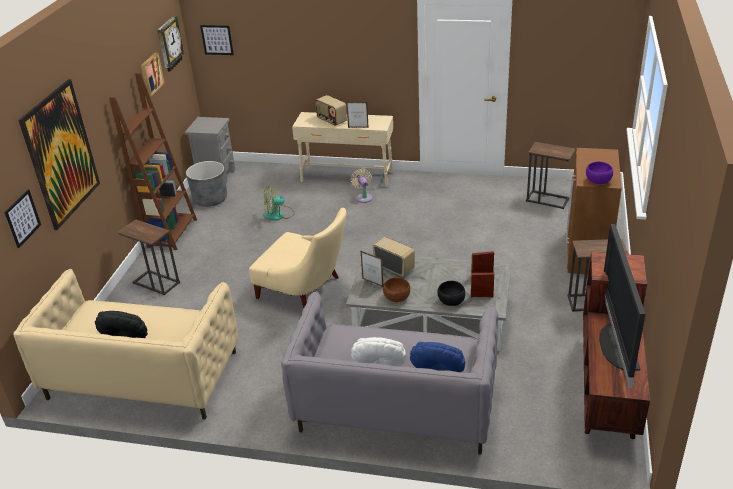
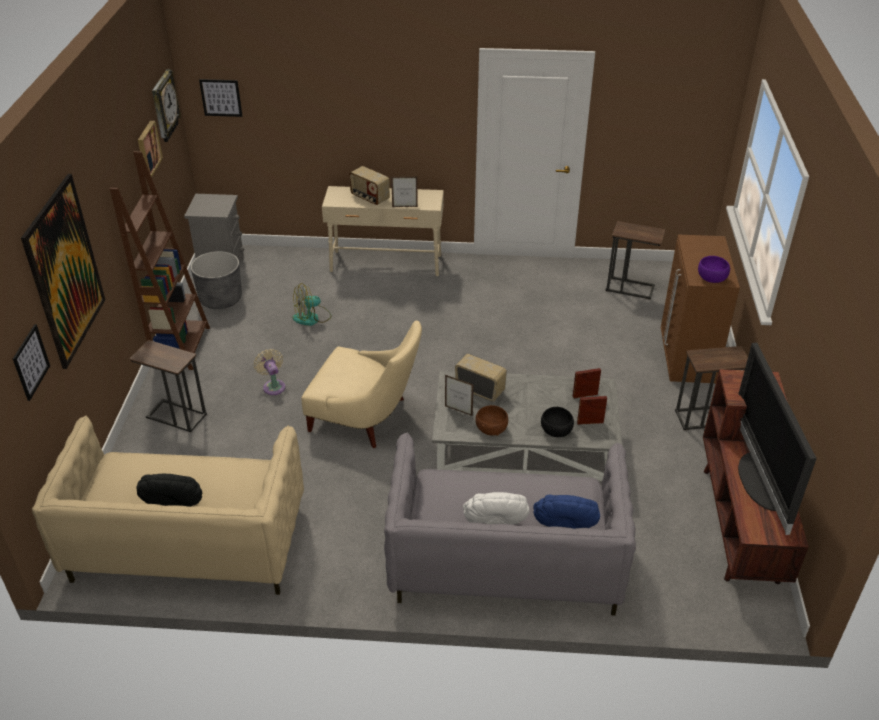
camera: 10 degrees left, 5 degrees up
(363, 197) = (412, 291): beige fan -> beige fan (273, 386)

